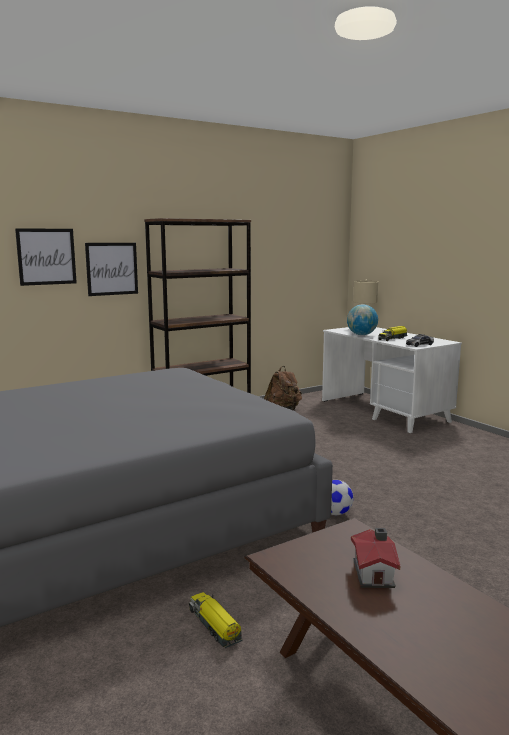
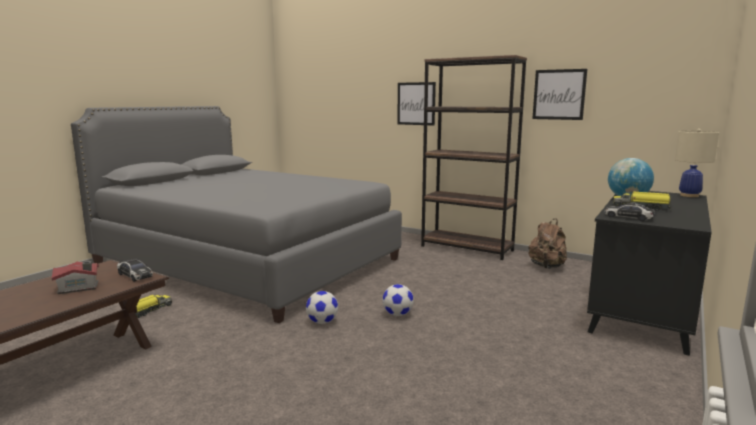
camera: 65 degrees right, 0 degrees up
(46, 256) = (373, 93): picture -> picture (559, 94)
(340, 479) = (398, 314): none -> football
(340, 536) = (135, 275): none -> toy car
(385, 411) = (644, 310): white desk -> black desk

